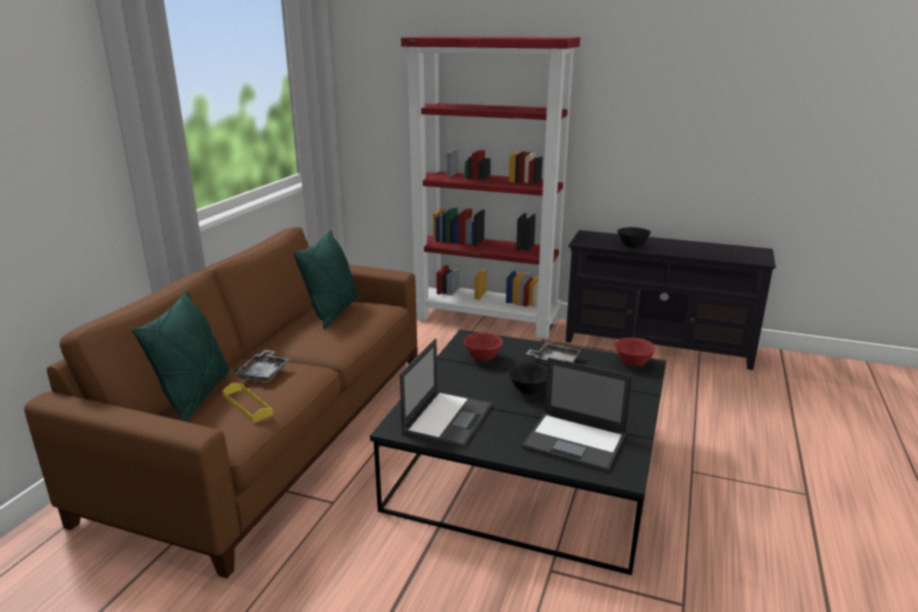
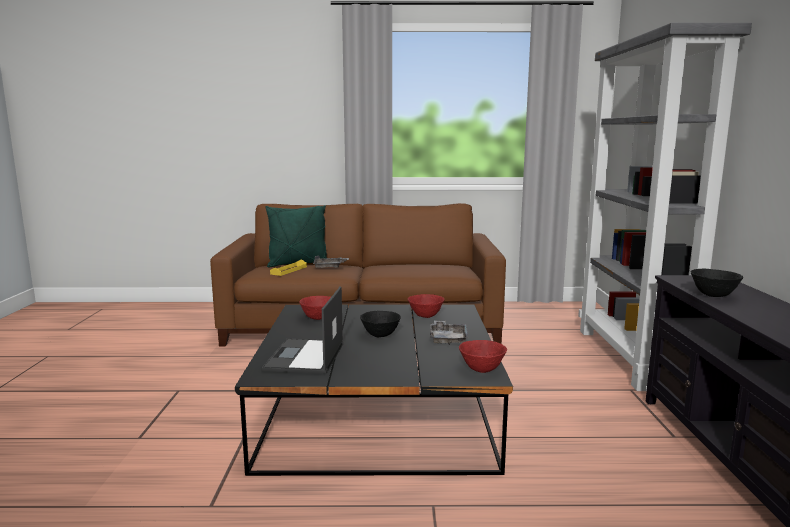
camera: 70 degrees right, 10 degrees down
(333, 312) = (436, 266): green pillow -> none
(448, 418) = (318, 318): laptop -> red bowl
(487, 320) = (632, 357): red bookcase -> grey bookcase

